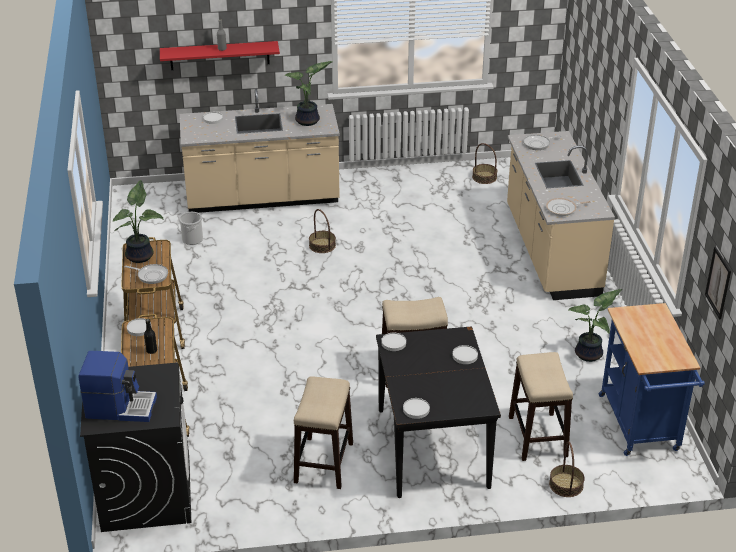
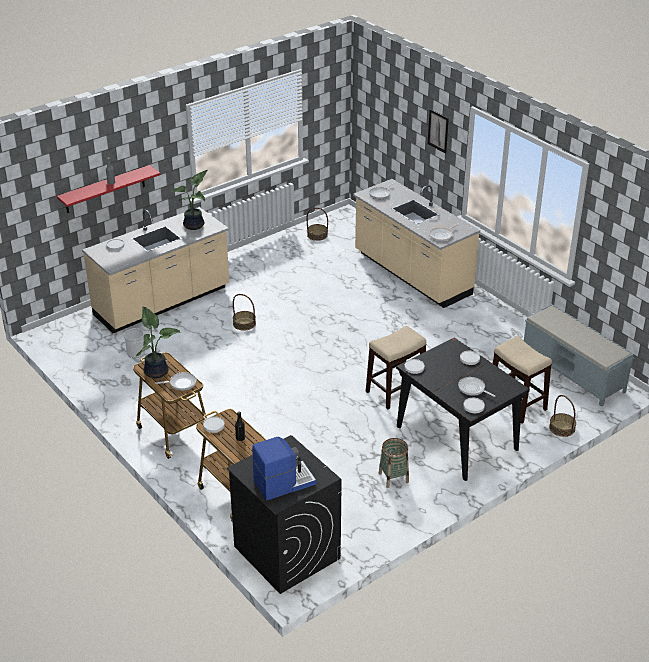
camera: 30 degrees left, 0 degrees up
(324, 462) = (393, 477): stool -> basket
(435, 390) = (473, 389): none -> frying pan
(590, 354) = (500, 336): potted plant -> none
(641, 427) = (573, 373): blue cart -> grey bench
(718, 283) = (623, 248): picture -> picture (438, 131)

